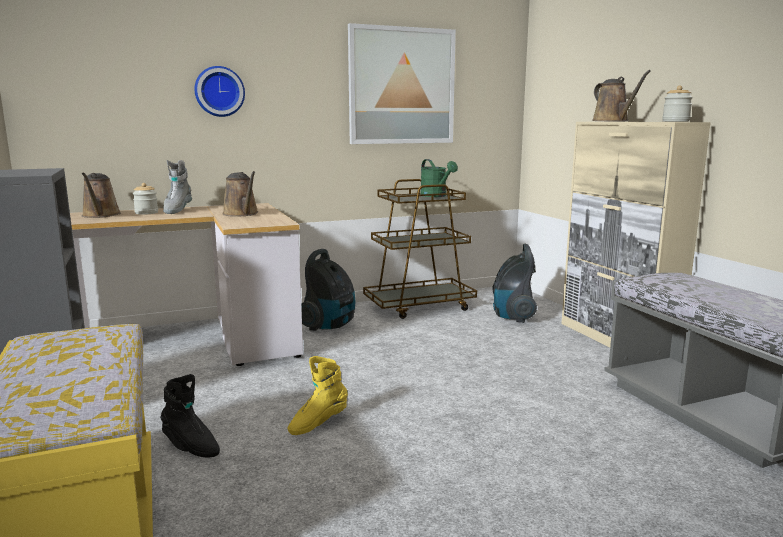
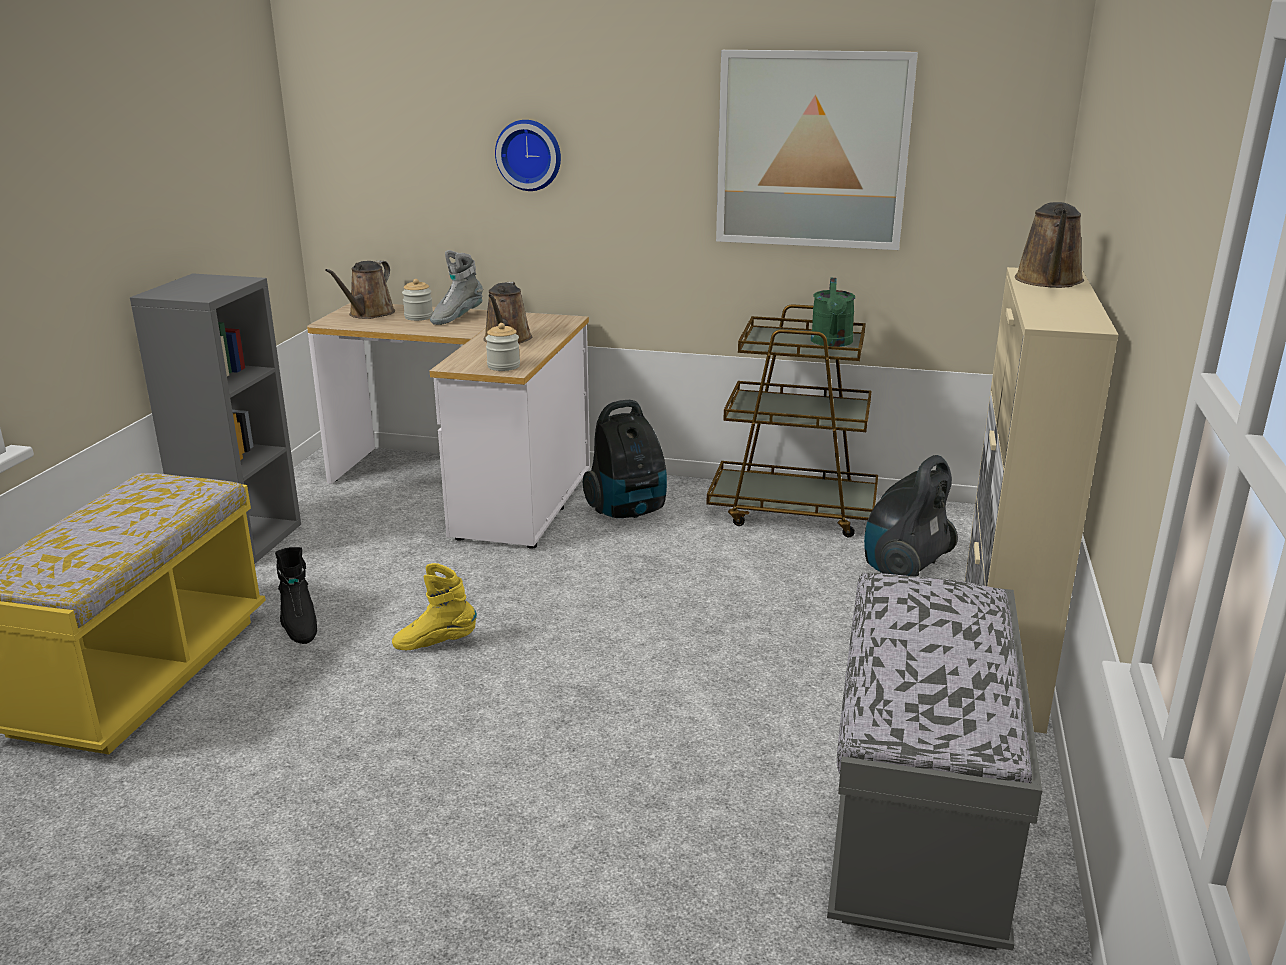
camera: 35 degrees right, 10 degrees up
(675, 121) = (1060, 321): jar -> jar (503, 366)

